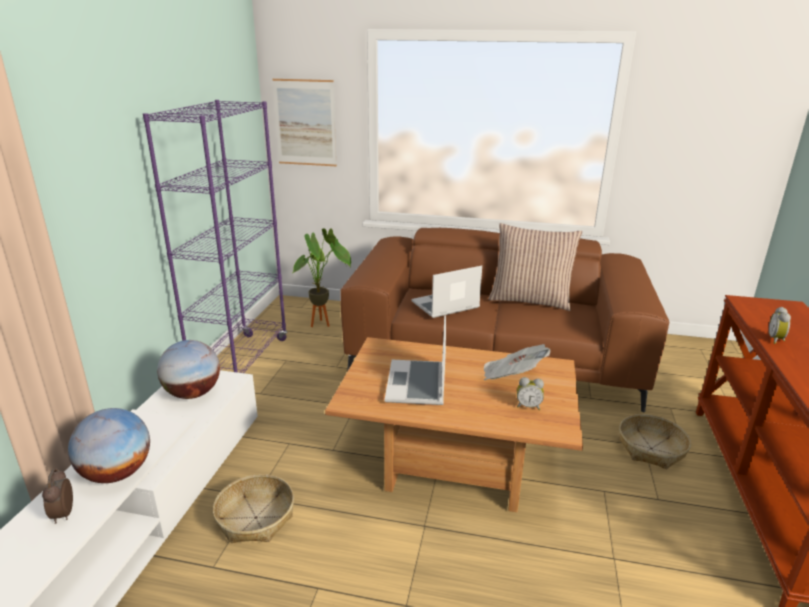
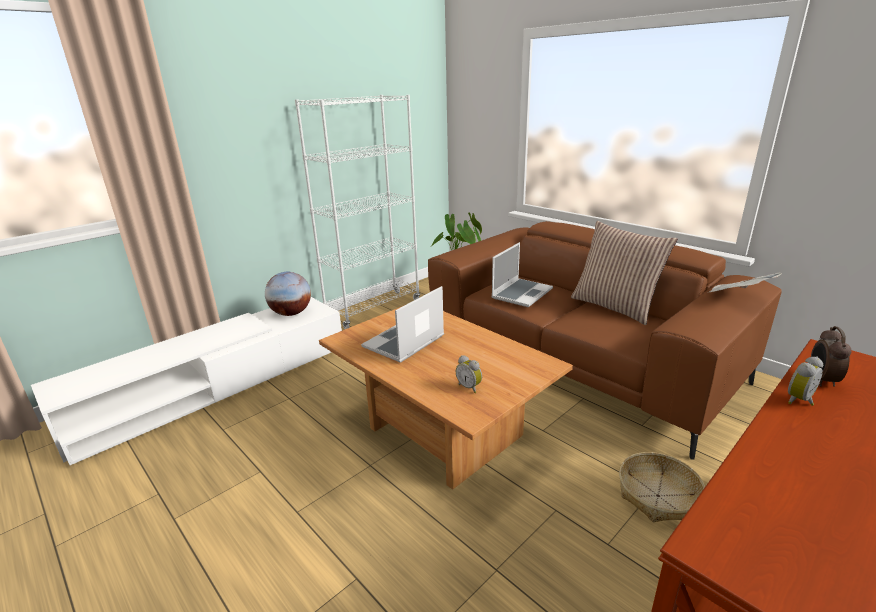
camera: 35 degrees right, 0 degrees up
(62, 514) = (150, 357): alarm clock -> alarm clock (821, 380)
(117, 473) = (197, 345): globe -> none
(242, 363) = (373, 310): purple bookcase -> white bookcase
(255, 518) = (274, 411): basket -> none
(305, 123) = (474, 119): picture -> none
(445, 306) = (521, 293): laptop -> laptop turned 120 degrees clockwise
(511, 377) = (489, 360): newspaper -> newspaper (738, 298)

